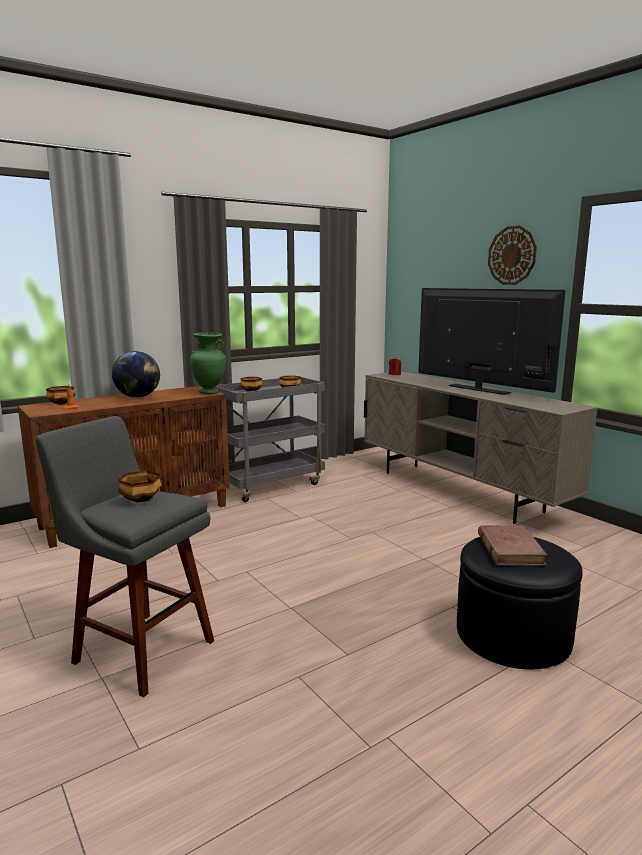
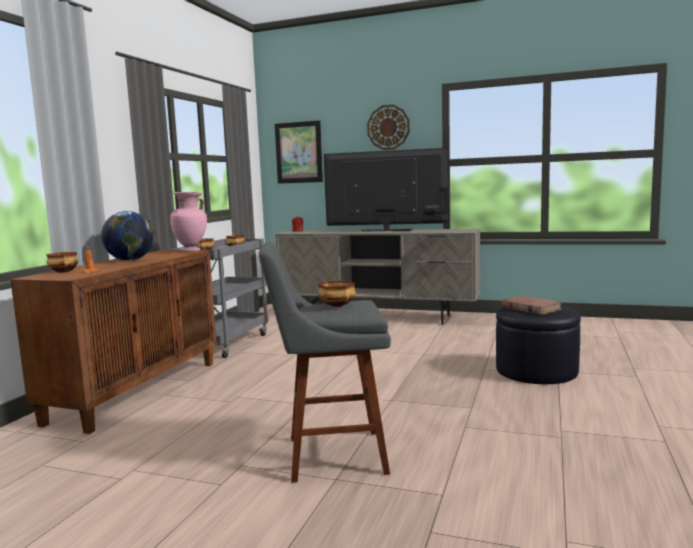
camera: 35 degrees left, 5 degrees down
(209, 393) = (191, 251): green vase -> pink vase
(419, 281) = (299, 152): none -> picture

